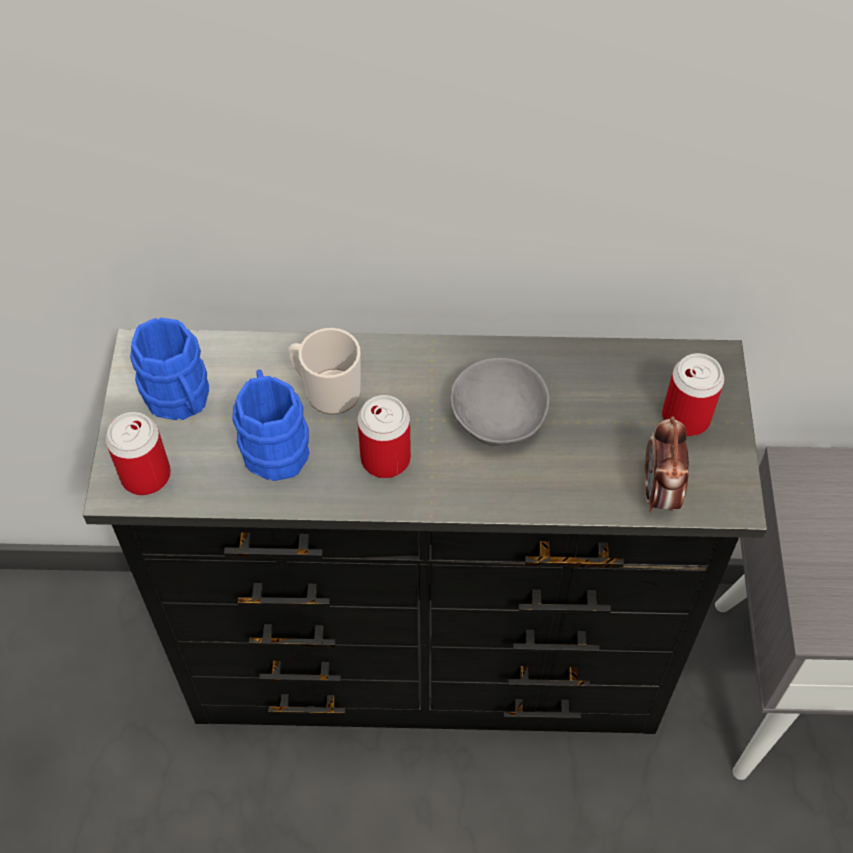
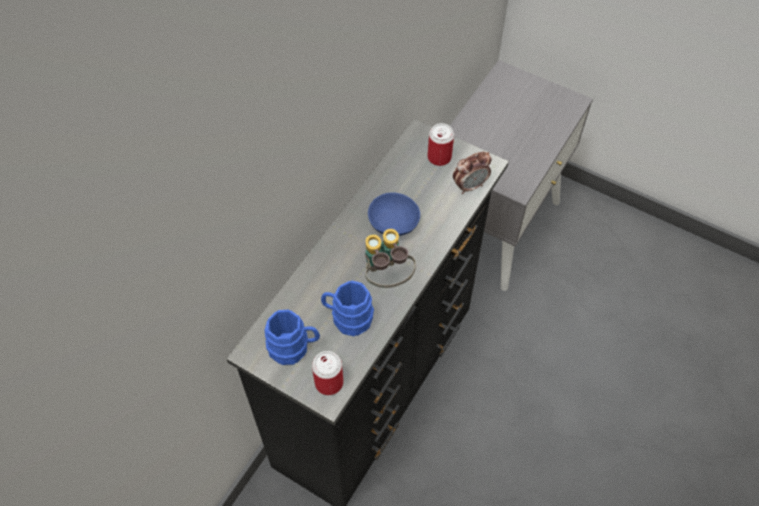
camera: 60 degrees left, 0 degrees up
(327, 391) = (332, 282): mug -> none
(385, 458) = (387, 276): can -> binoculars
(501, 418) = (395, 222): grey bowl -> blue bowl
(659, 493) = (470, 186): alarm clock -> alarm clock turned 60 degrees counterclockwise

